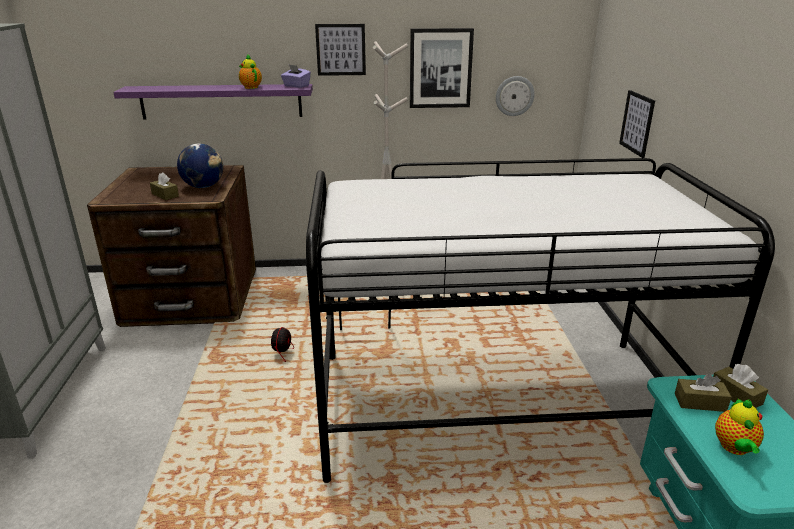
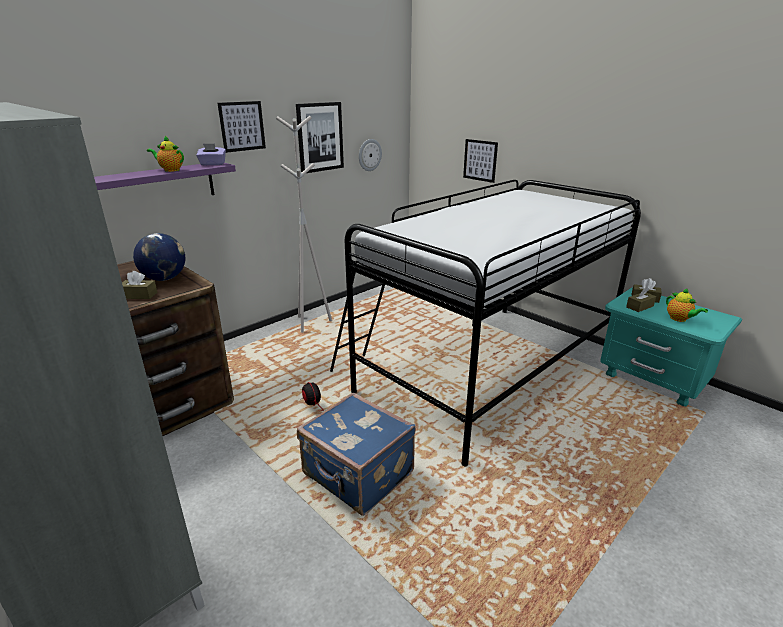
camera: 40 degrees left, 0 degrees up
(233, 432) = (357, 475): none -> blue suitcase

